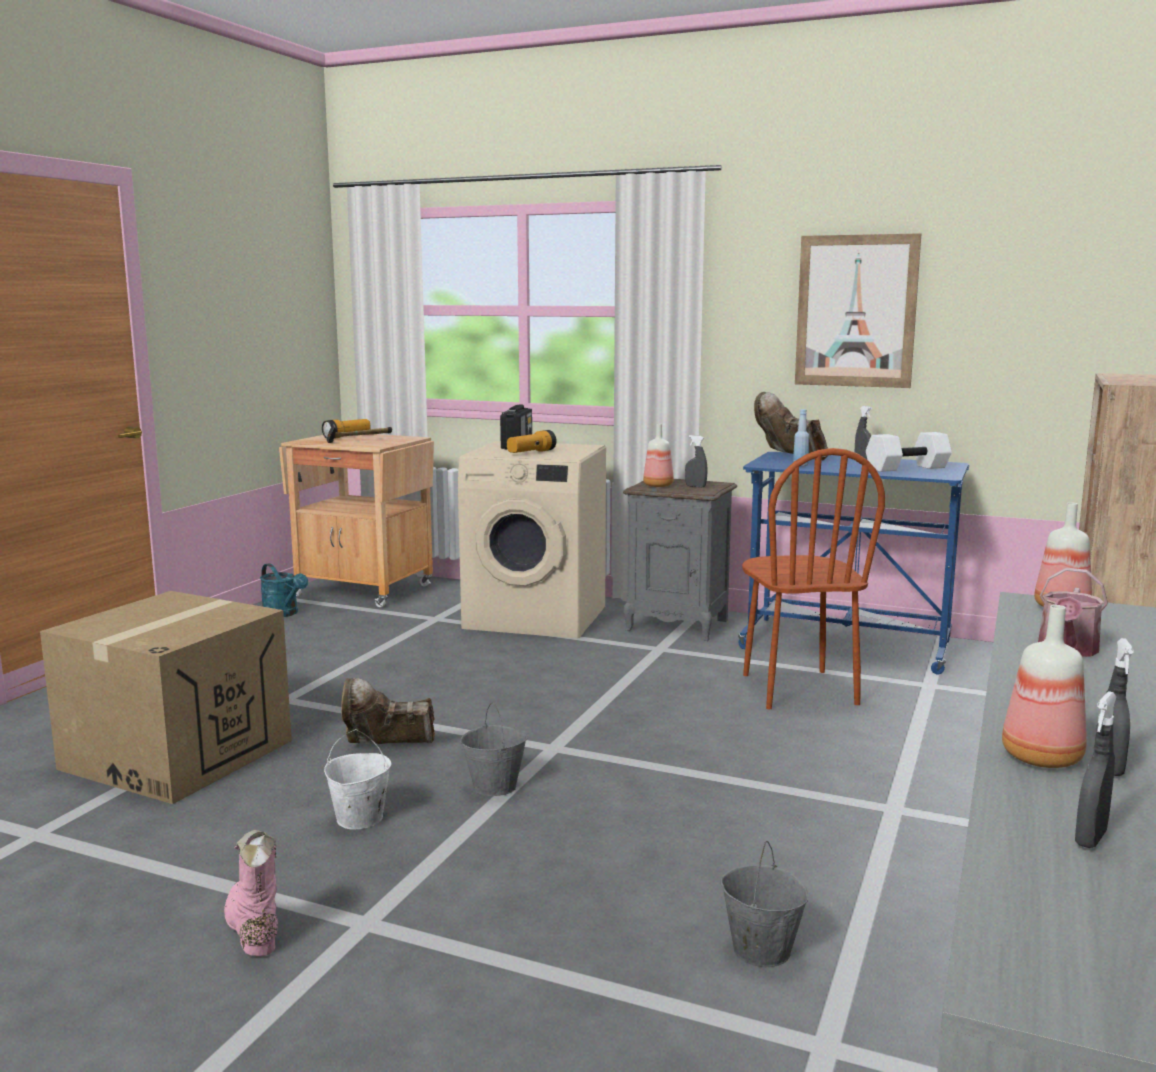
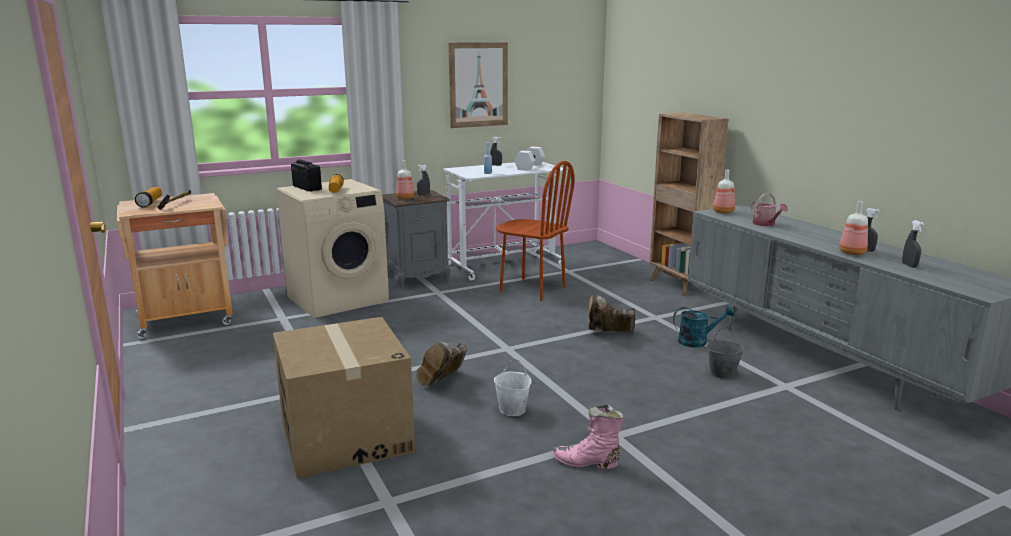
camera: 50 degrees left, 5 degrees up
(284, 614) = (169, 350): turquoise watering can -> turquoise watering can (698, 341)
(495, 787) = (527, 372): grey bucket -> none
(789, 457) = (465, 169): brown boot -> brown boot (608, 334)
(846, 645) = (505, 265): blue desk -> white desk

